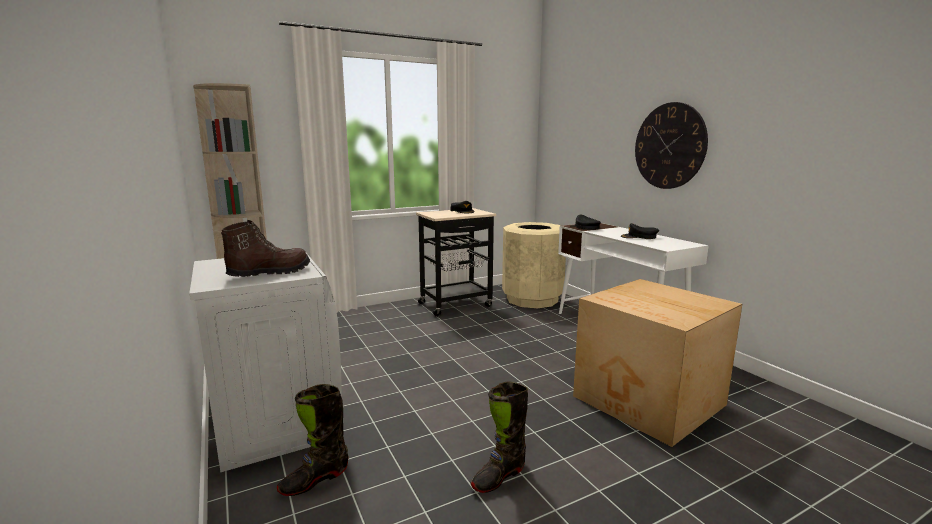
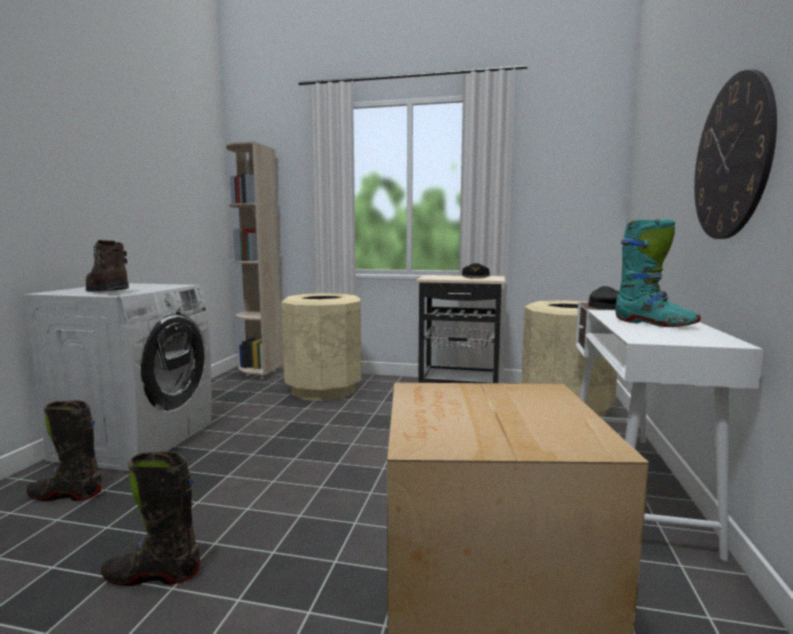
camera: 40 degrees right, 5 degrees down
(269, 273) = (107, 291): brown boot -> brown boot turned 135 degrees counterclockwise
(351, 329) = (324, 390): none -> beige trash can
(639, 237) = (654, 324): black cap -> turquoise boot

